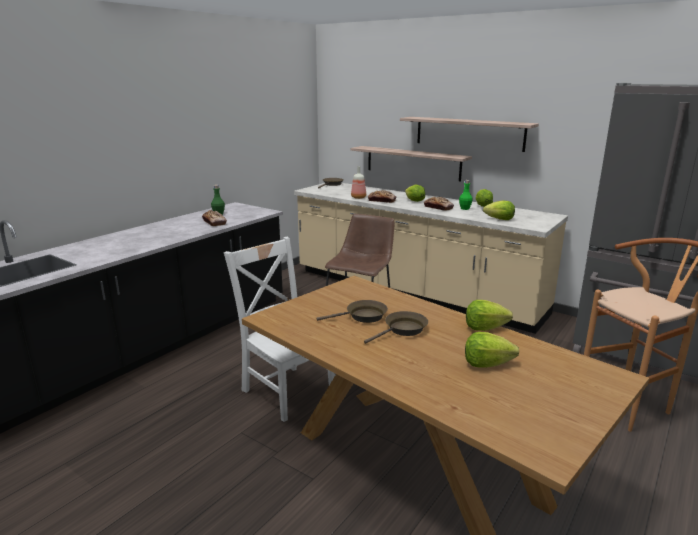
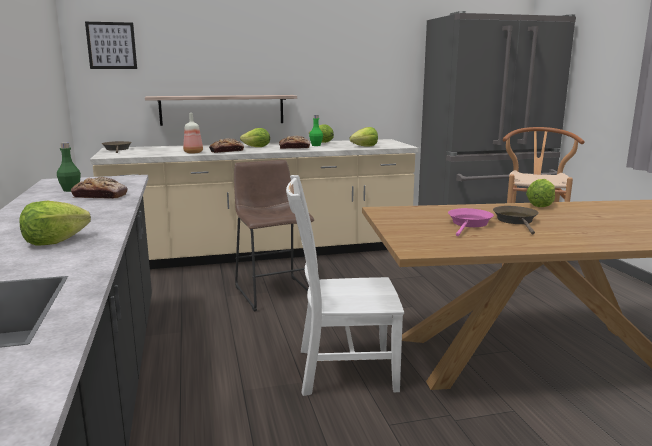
camera: 50 degrees left, 5 degrees down
(344, 105) = (111, 45): none -> picture
(363, 316) = (469, 224): brown frying pan -> pink frying pan
(469, 133) = (287, 71): shelf -> none
(486, 364) = (606, 218): lettuce -> lettuce (55, 241)

